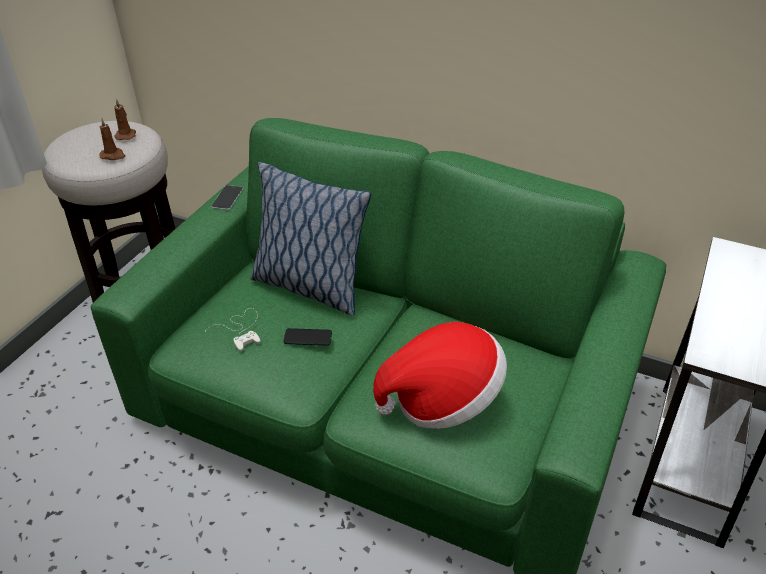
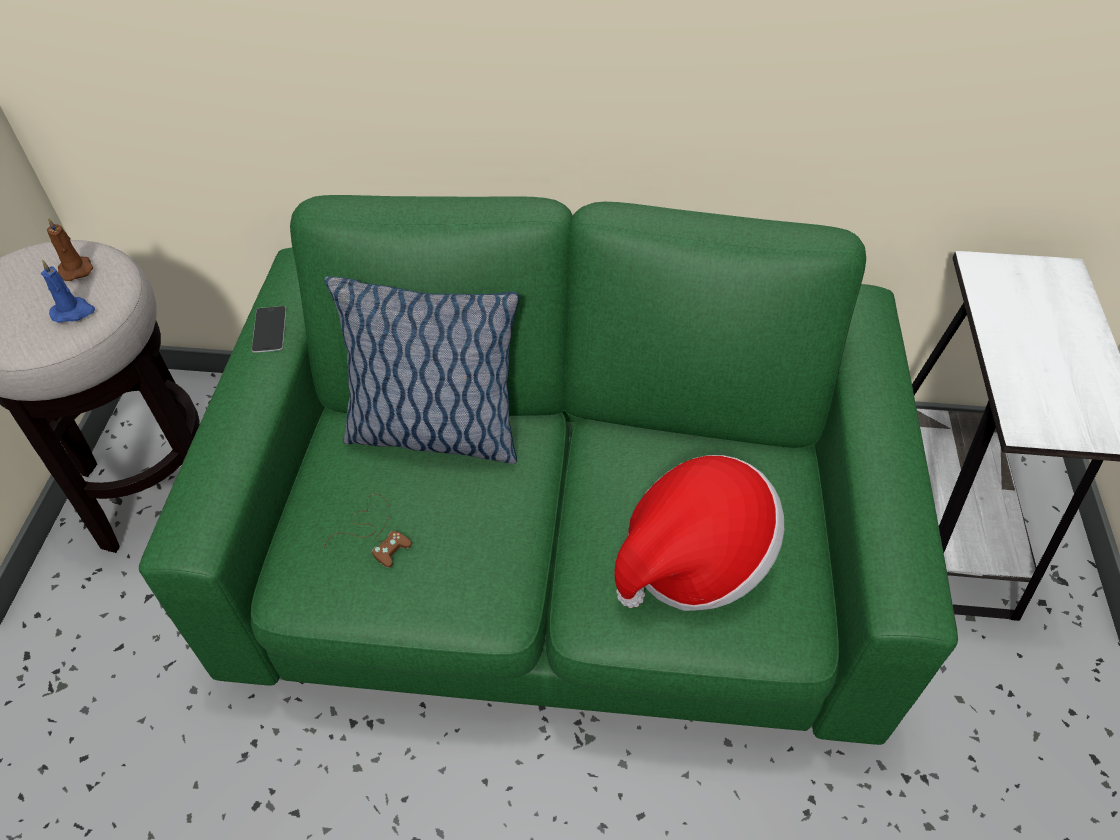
camera: 20 degrees left, 10 degrees up
(113, 156) = (73, 312): brown candle -> blue candle
(241, 329) = (374, 531): white game controller -> brown game controller
(307, 337) = (474, 517): phone -> none

